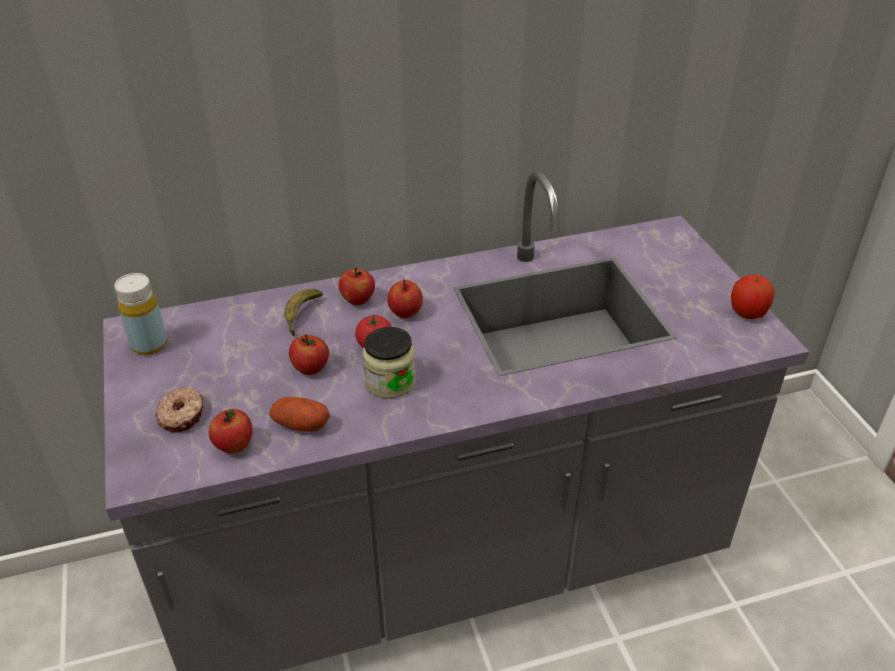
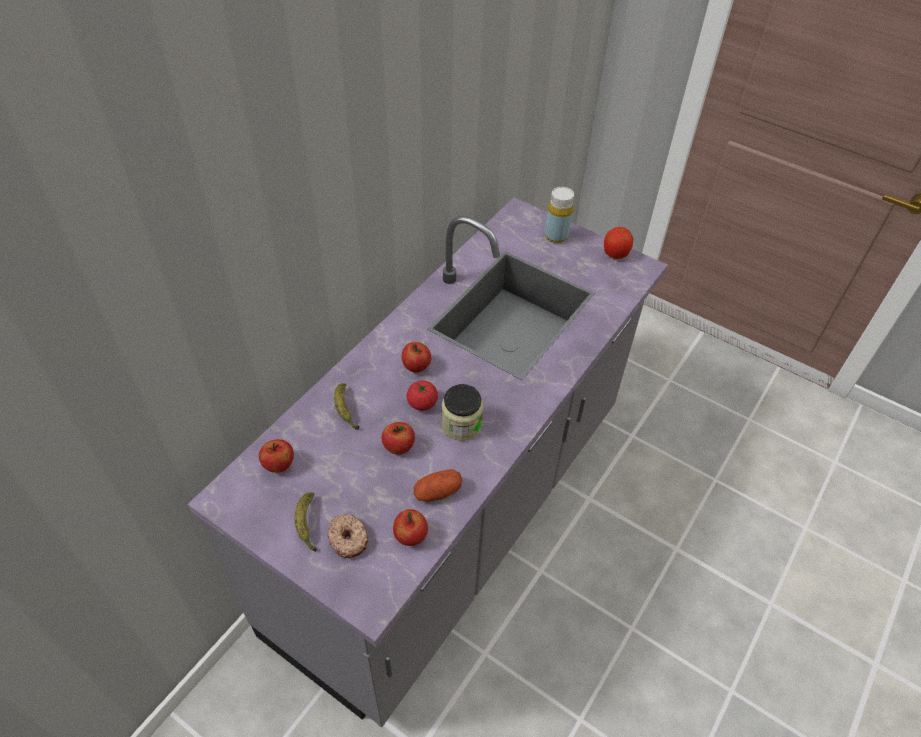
camera: 40 degrees left, 10 degrees up
(149, 344) = (255, 501): yellow bottle -> yellow bottle (556, 236)
(165, 385) = (307, 524): none -> banana
(358, 300) = (373, 375): apple -> apple (279, 465)

